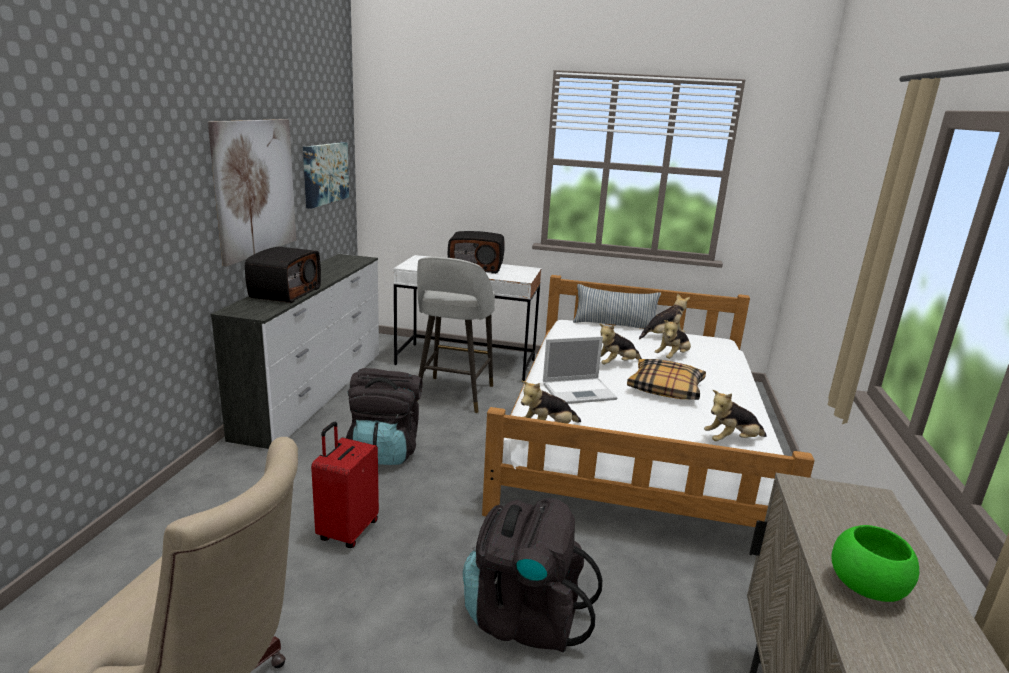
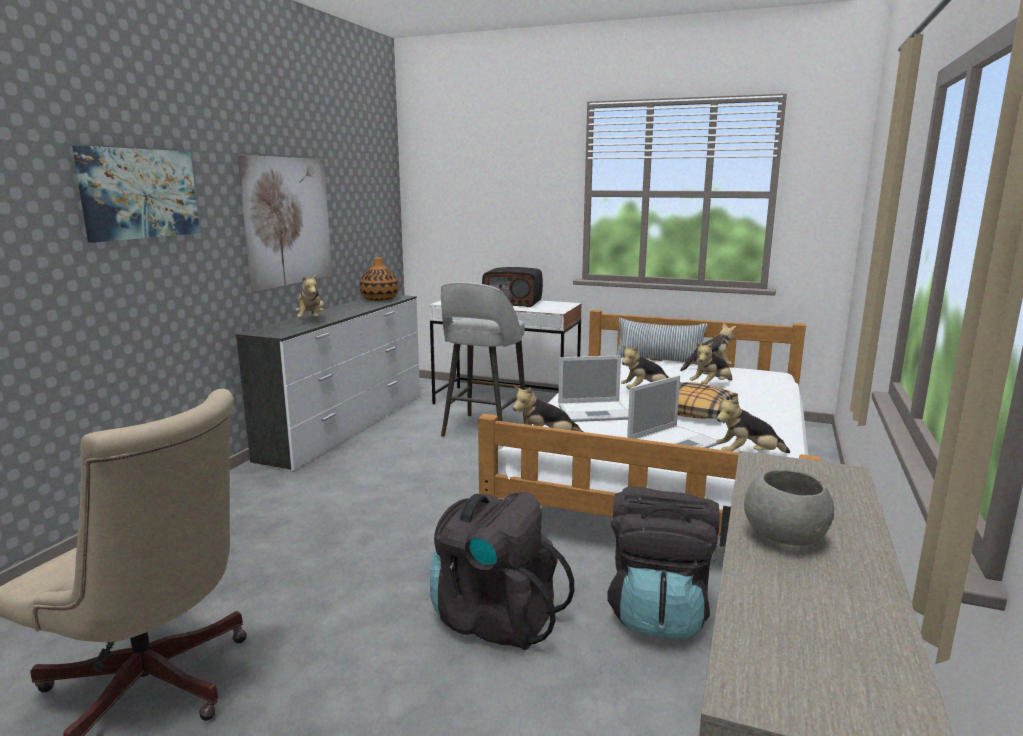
camera: 10 degrees right, 5 degrees down
(284, 293) = (312, 320): radio -> plush toy
(325, 173) = (366, 215): picture -> picture (139, 193)
(341, 261) = (379, 299): none -> vase
(347, 531) = (341, 538): red suitcase -> none
(385, 451) = (400, 474): black backpack -> black backpack (658, 611)
(663, 428) = (674, 443): none -> laptop
(865, 587) = (784, 537): green bowl -> grey bowl

